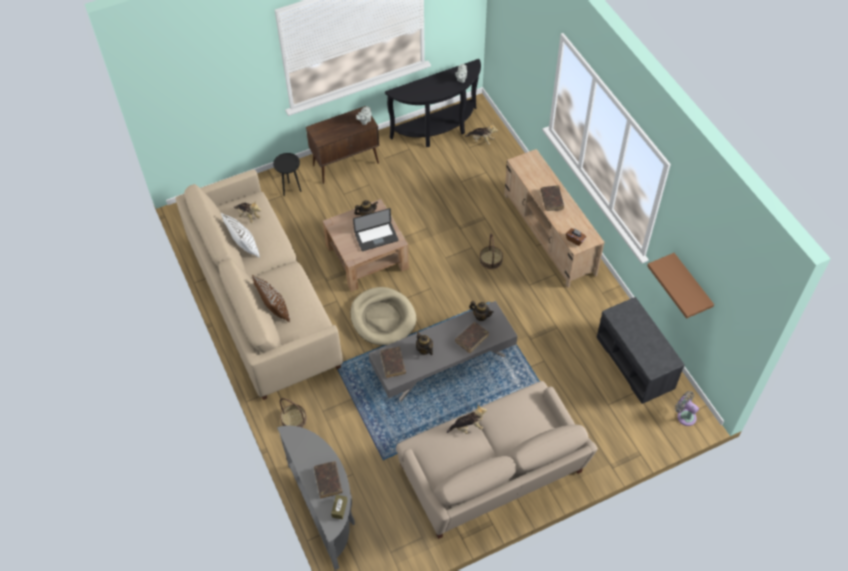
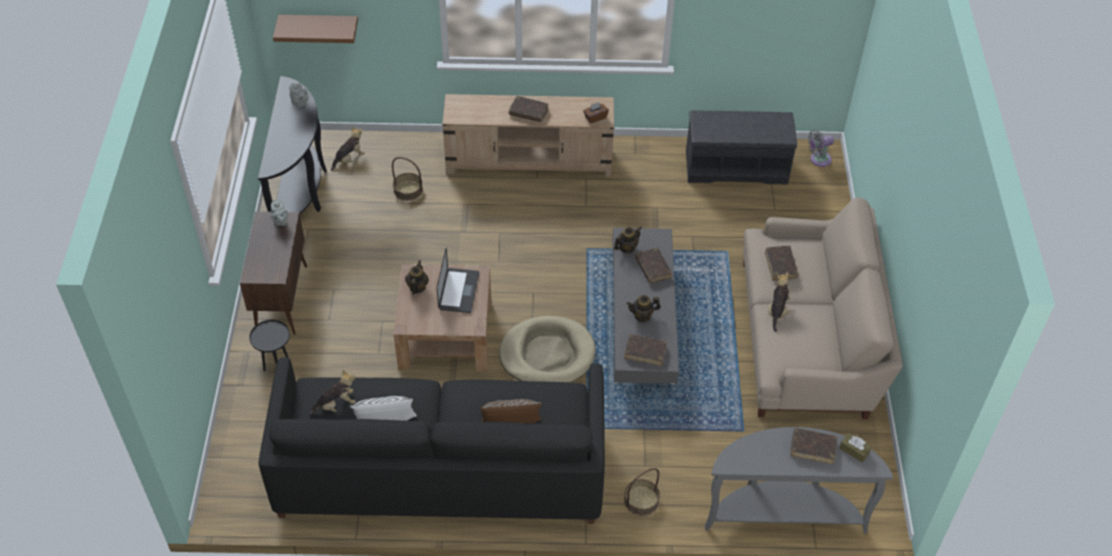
camera: 65 degrees left, 5 degrees down
(262, 301) = (440, 469): beige sofa -> black sofa
(491, 260) = (529, 223): basket -> basket (408, 190)
(512, 413) = (780, 266): none -> brown book
(691, 285) = (755, 32): brown shelf -> brown shelf (319, 26)

